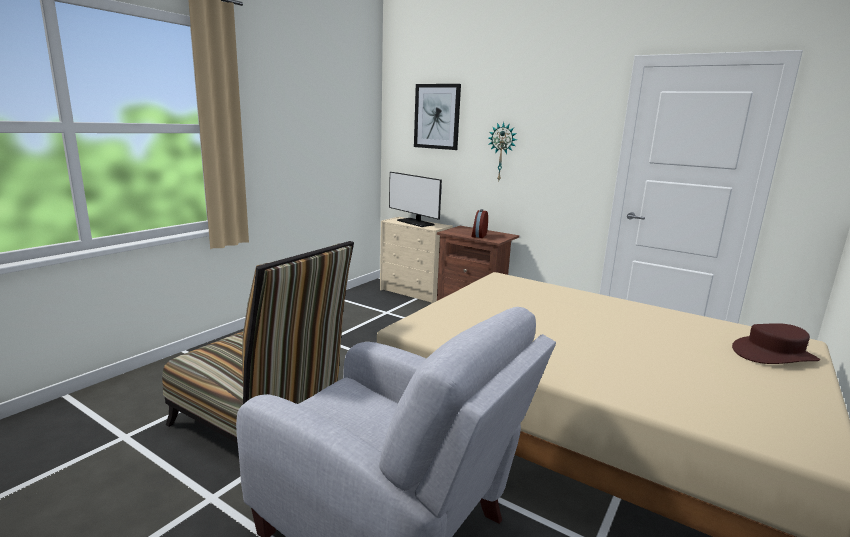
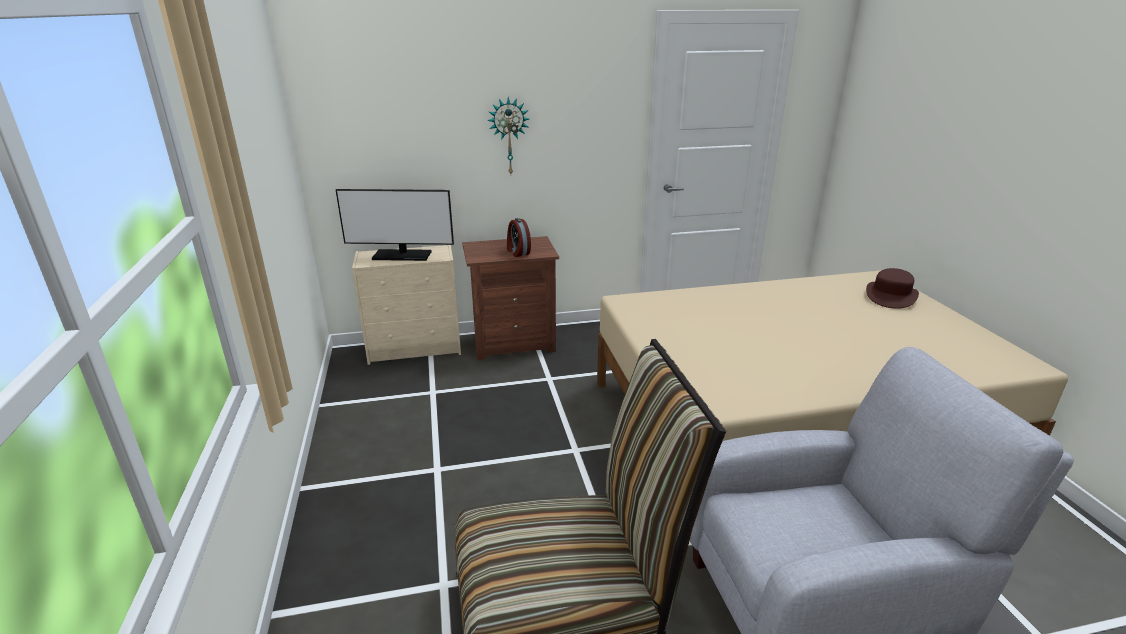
camera: 45 degrees left, 10 degrees up
(437, 116) = (397, 95): picture -> none

